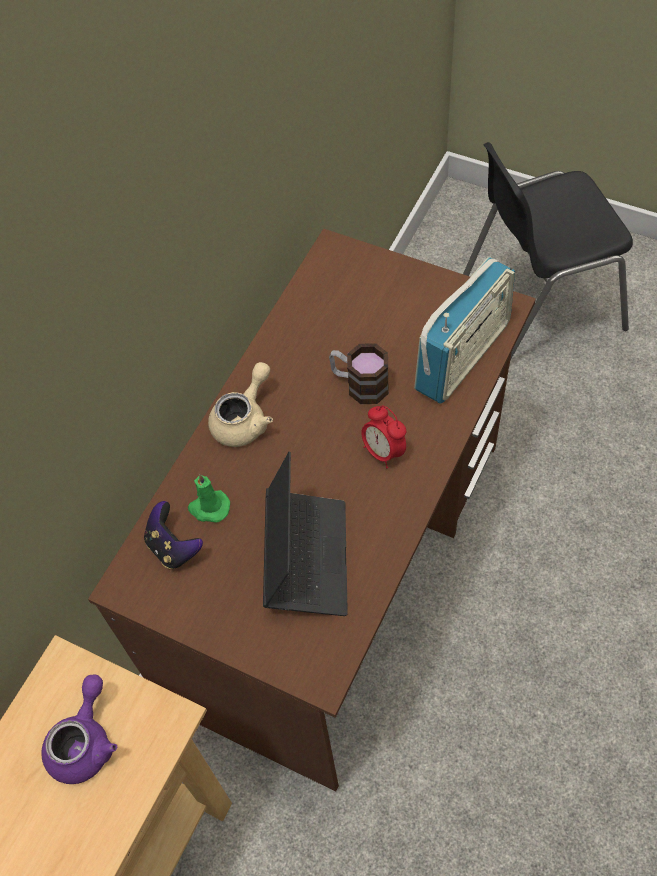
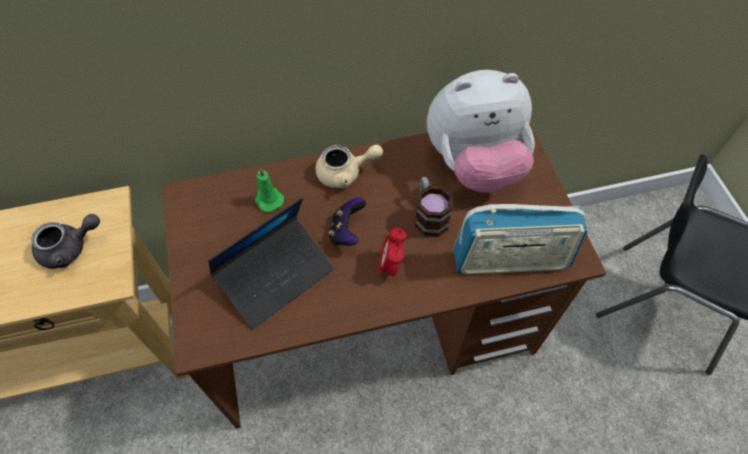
camera: 45 degrees right, 0 degrees up
(85, 741) = (70, 248): purple teapot -> grey teapot
(173, 547) = (227, 201): game controller -> game controller (346, 232)
(340, 309) = (474, 164): none -> plush toy

